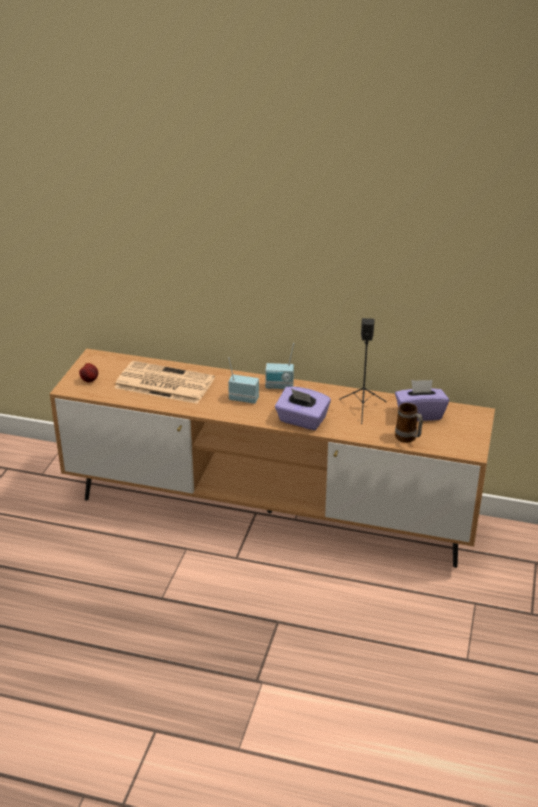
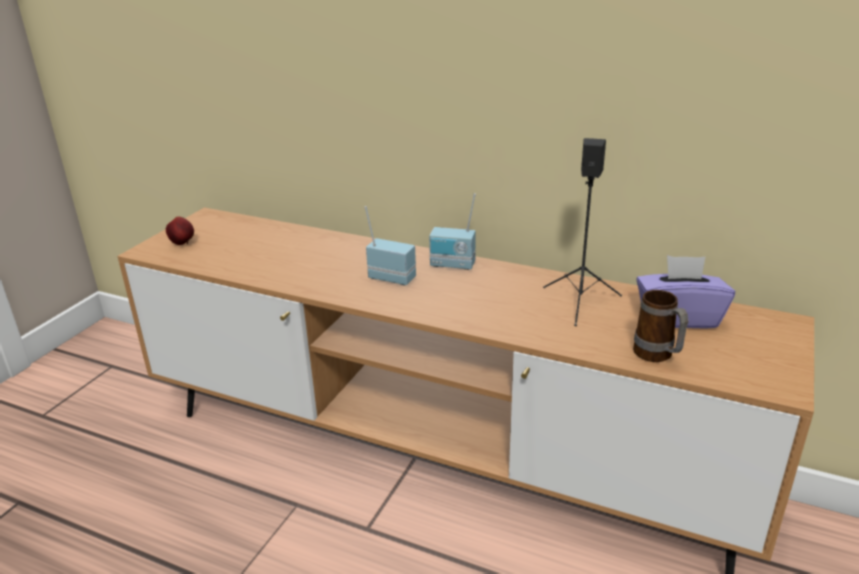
camera: 10 degrees right, 5 degrees down
(163, 383) = (282, 252): newspaper -> none
(302, 420) = (475, 314): purple tissue box -> none

